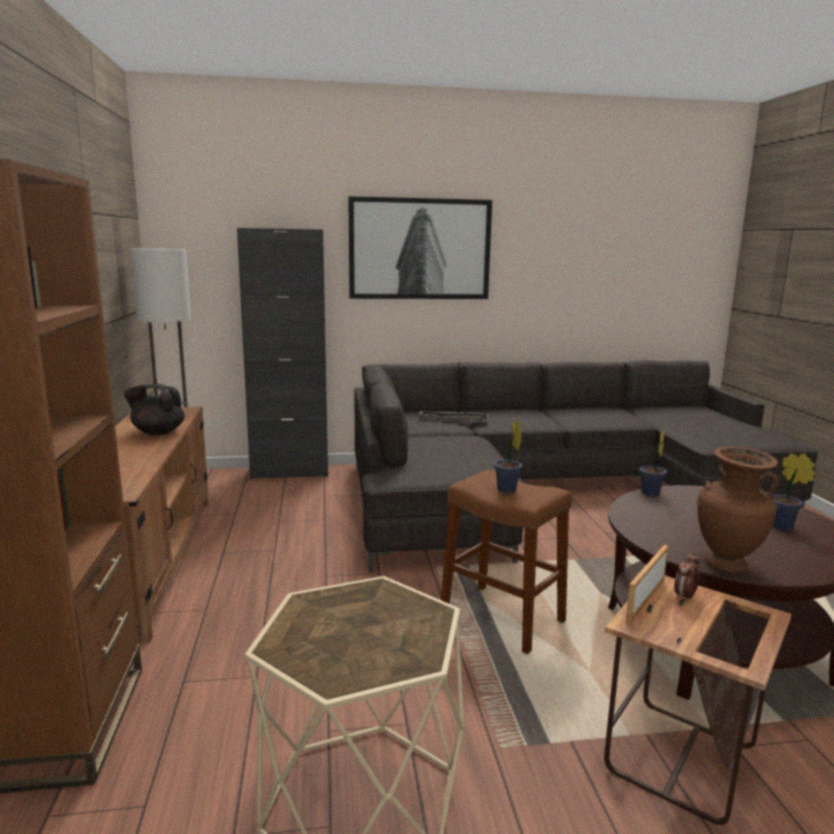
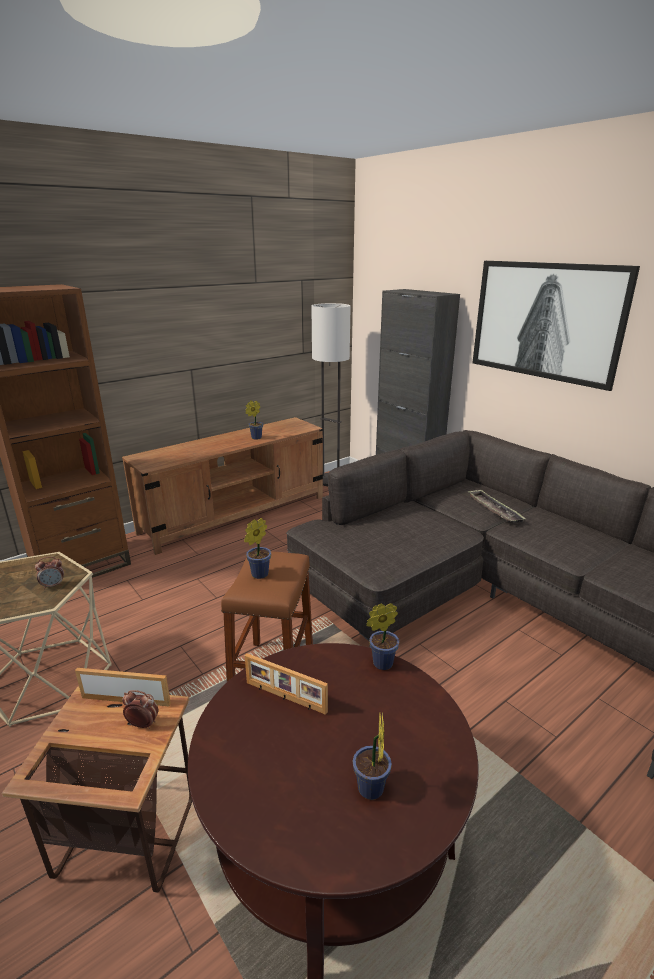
camera: 60 degrees right, 10 degrees up
(158, 432) = (255, 438): black teapot -> potted plant
(392, 603) = (53, 585): none -> alarm clock
(677, 532) = (285, 698): none -> picture frame
(726, 565) = (218, 744): brown vase -> none

